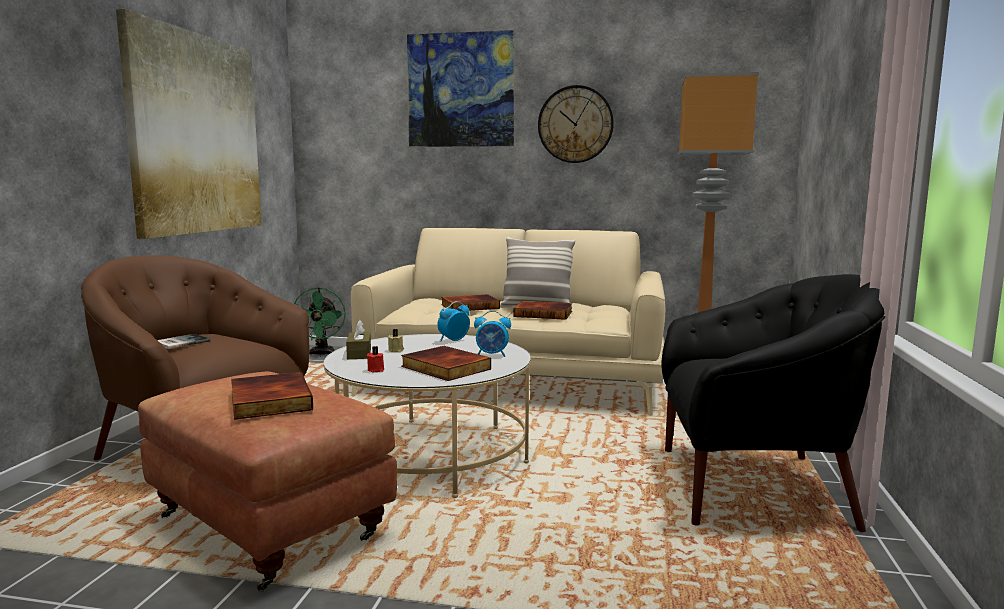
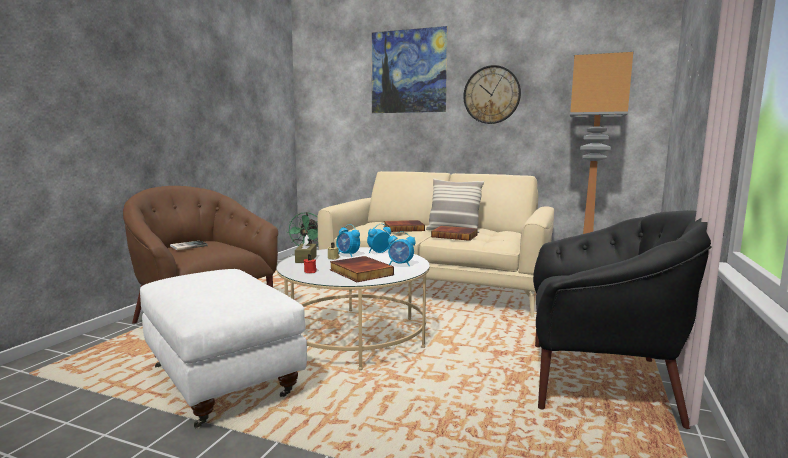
camera: 10 degrees right, 0 degrees up
(196, 134) = (219, 104): picture -> none
(268, 401) = (217, 290): book -> none
(270, 527) = (223, 380): brown ottoman -> white ottoman
(413, 345) = (348, 255): none -> alarm clock

